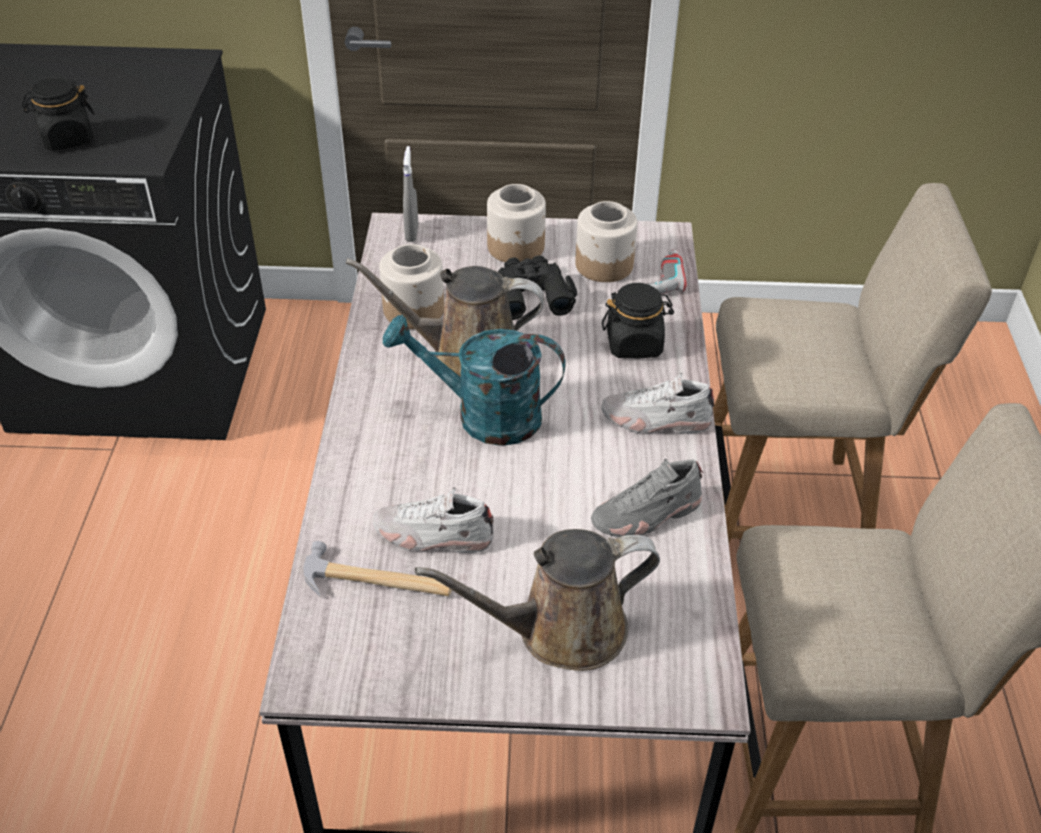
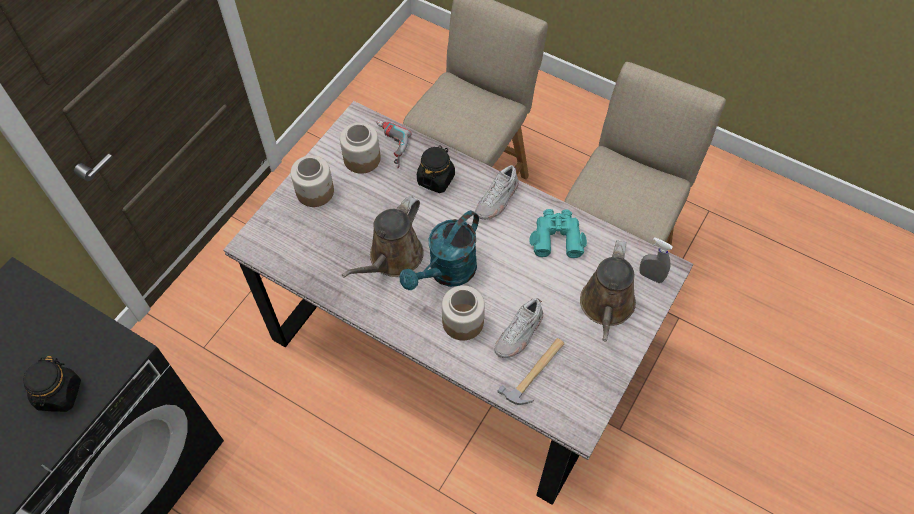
camera: 60 degrees left, 15 degrees up
(411, 233) = (261, 237): grey spray bottle -> grey spray bottle (651, 276)
(414, 309) = (336, 267): jar -> jar (462, 321)
(531, 294) = (363, 205): black binoculars -> none
(647, 515) = (557, 237): grey shoe -> turquoise binoculars

